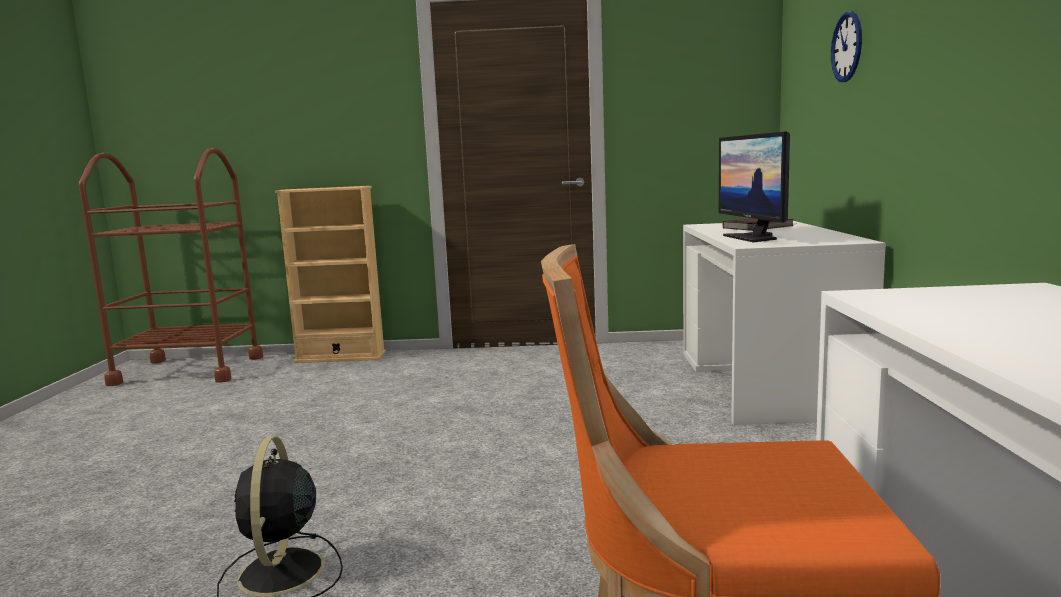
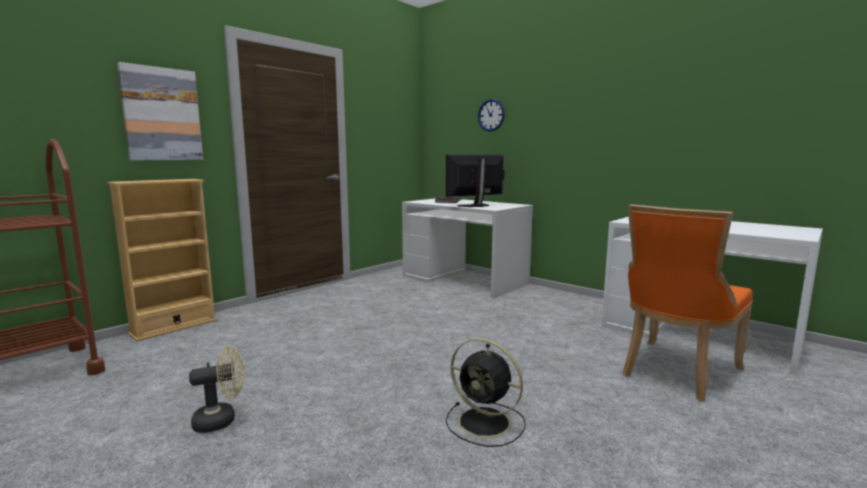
camera: 50 degrees left, 0 degrees up
(176, 452) = (221, 420): none -> beige fan
(342, 112) = (162, 114): none -> picture
(753, 238) = (476, 206): monitor -> monitor turned 120 degrees clockwise

